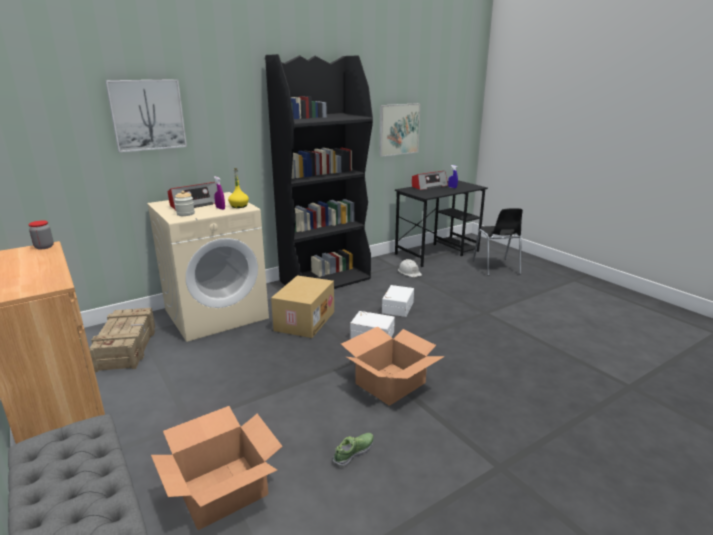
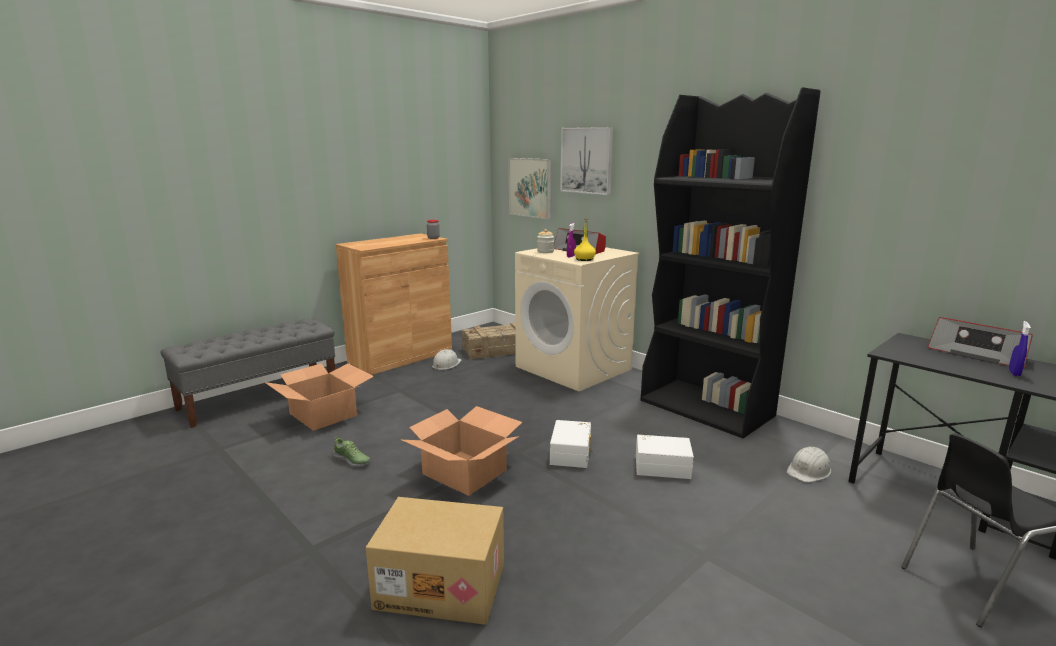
camera: 80 degrees right, 5 degrees down
(136, 386) = (446, 364): none -> white hard hat
(304, 320) = (584, 409): cardboard box -> cardboard box (442, 585)
(399, 129) = (937, 223): picture -> picture (530, 187)

